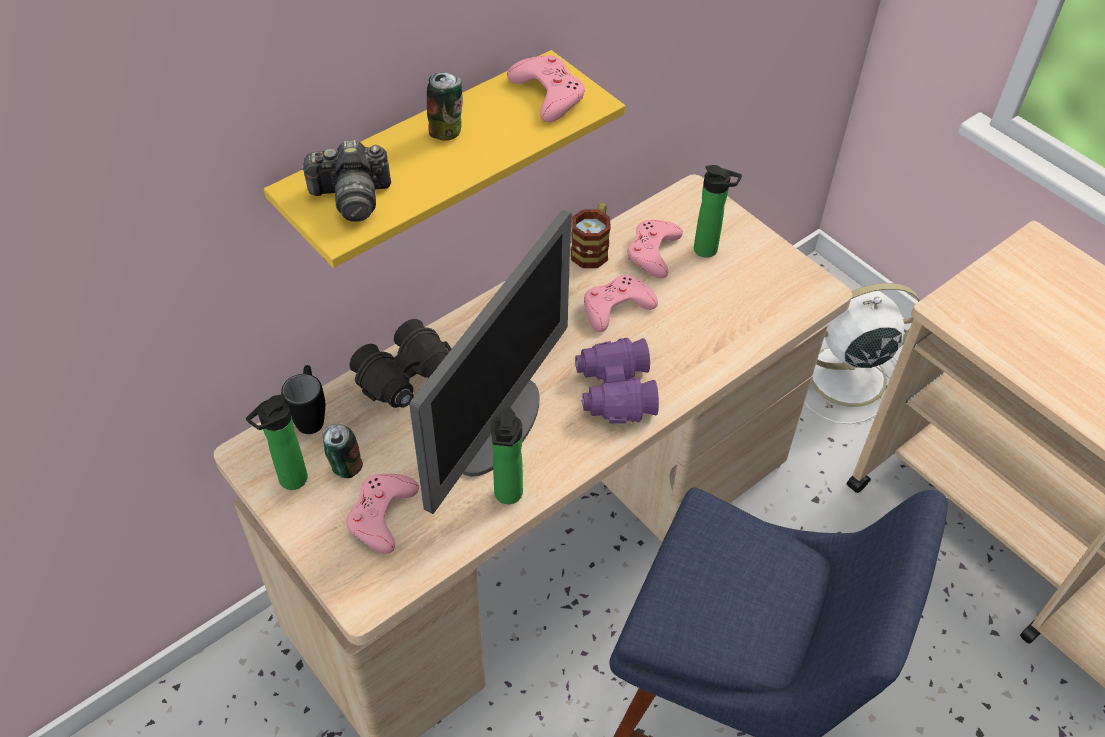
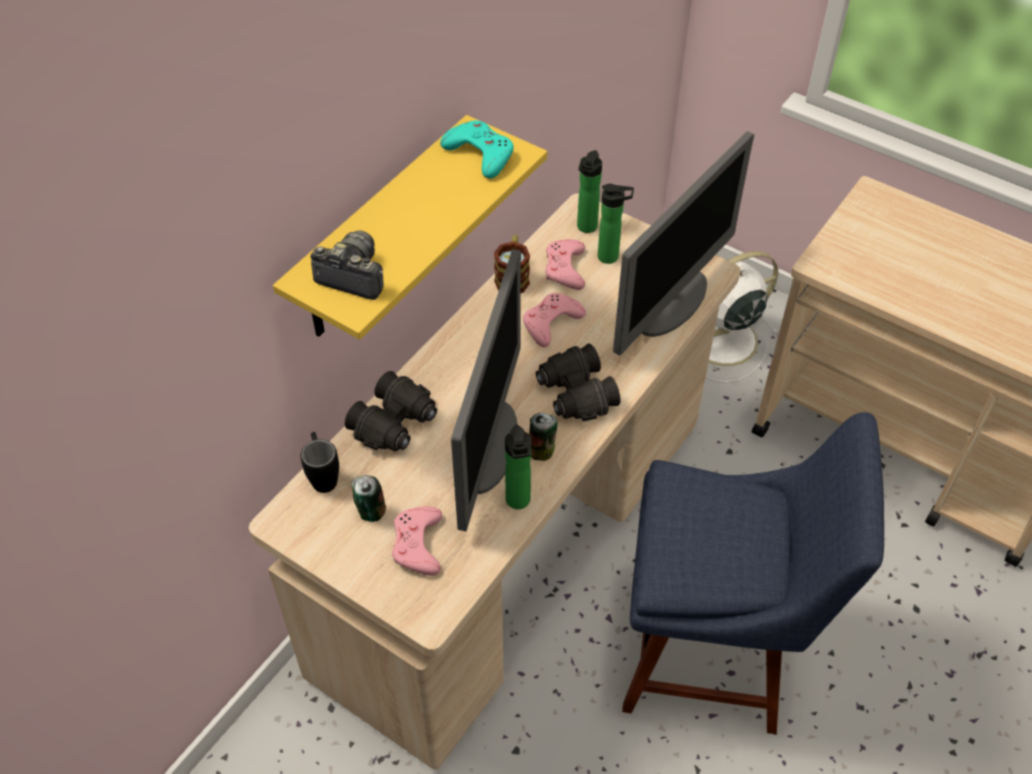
camera: 15 degrees left, 0 degrees up
(289, 481) = (327, 536): bottle -> bottle (586, 228)
(352, 197) = (353, 276): camera -> camera turned 135 degrees counterclockwise
(447, 131) = (409, 203): can -> can (542, 451)
(548, 94) = (480, 153): pink game controller -> turquoise game controller
(614, 392) = (575, 394): purple binoculars -> black binoculars
(760, 316) = (672, 303): none -> monitor

